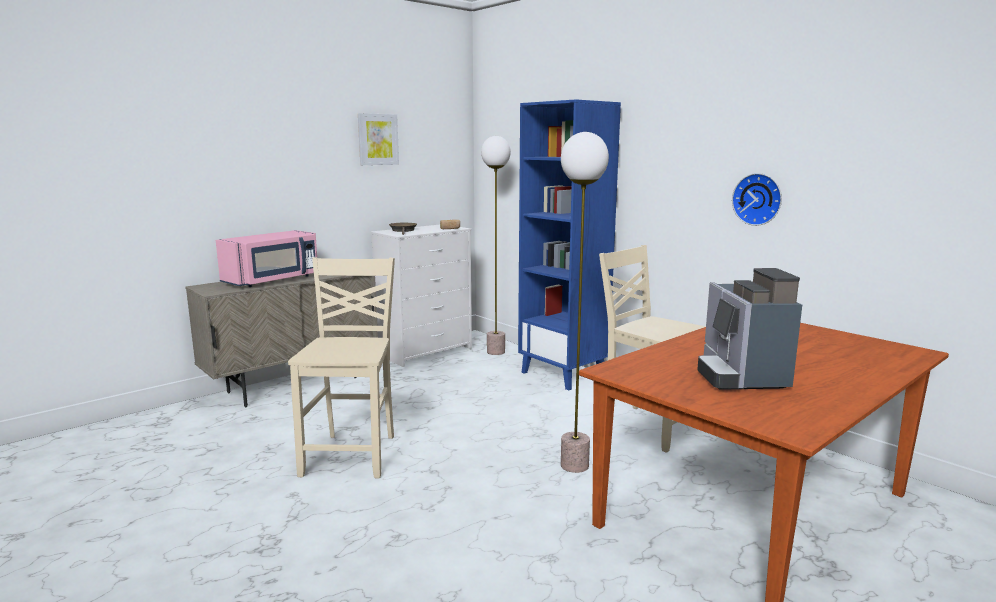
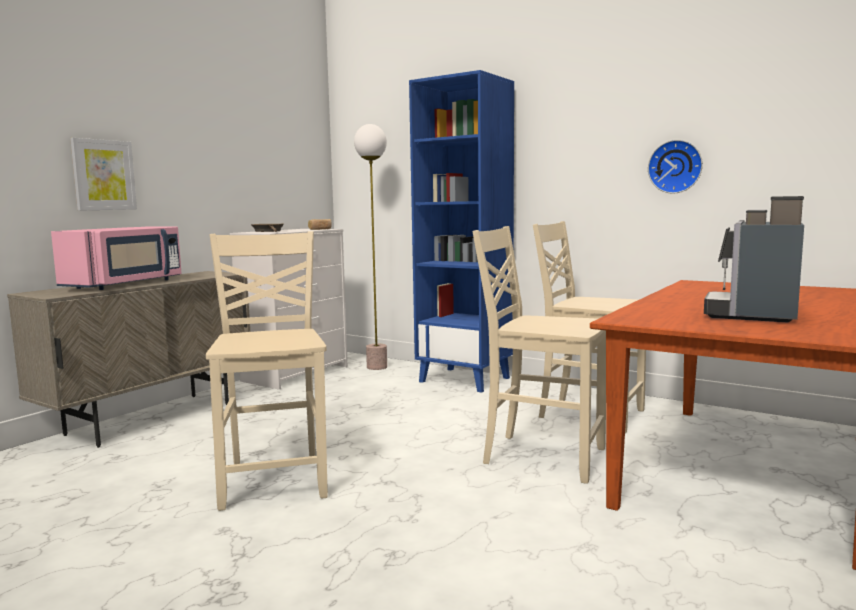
camera: 15 degrees left, 5 degrees down
(377, 139) = (234, 126): picture -> picture (103, 175)
(574, 465) = (542, 456): floor lamp -> beige chair
(740, 376) = (754, 314): coffee machine -> coffee machine turned 45 degrees clockwise

